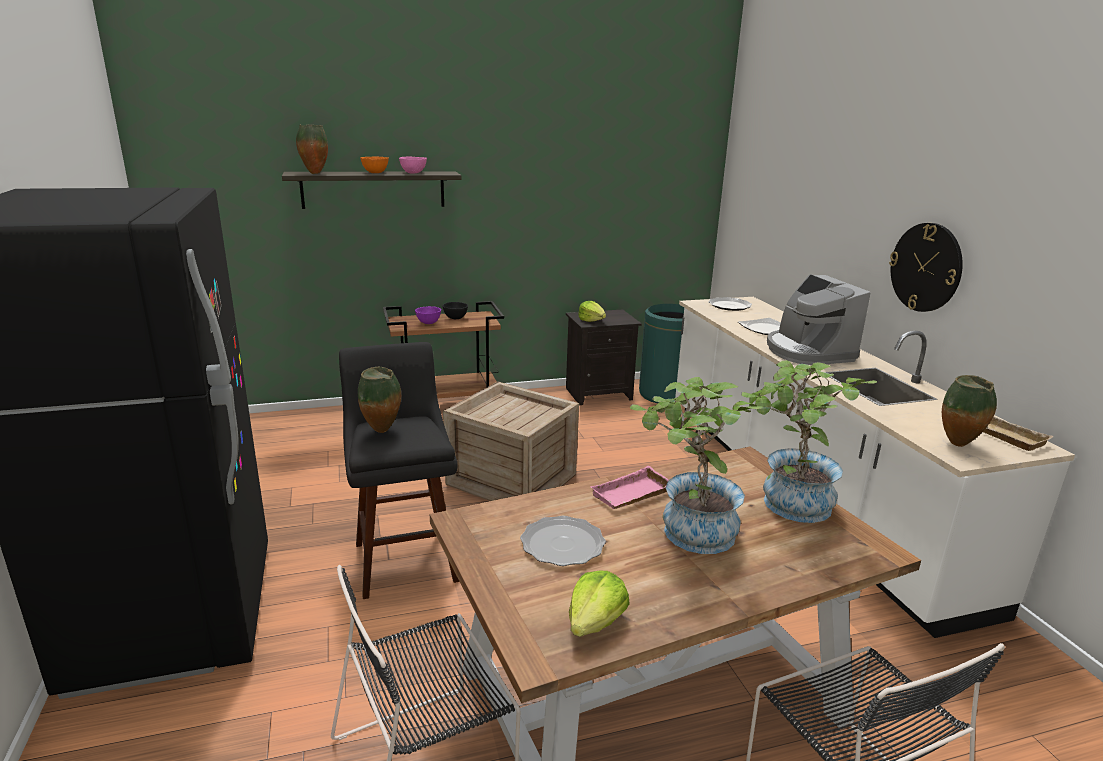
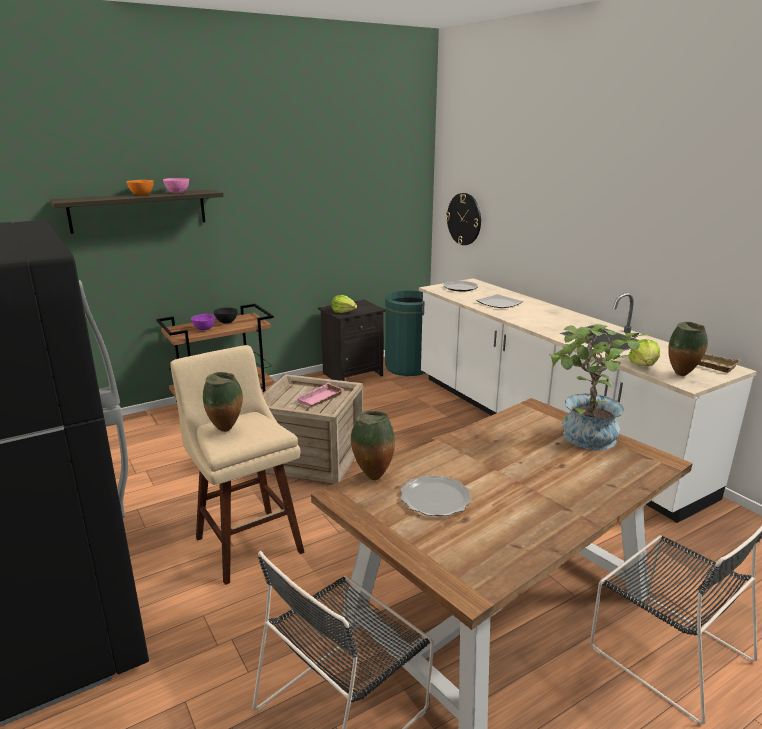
camera: 15 degrees left, 0 degrees up
(314, 173) = (83, 199): vase -> vase (372, 476)
(405, 558) = (246, 541): black stool -> beige stool
(595, 622) = (496, 554): lettuce -> lettuce (644, 365)
(632, 495) = (466, 450): pink tray -> pink tray (320, 399)
(687, 532) = (524, 472): potted plant -> none
(807, 352) = (540, 318): coffee machine -> none
(926, 267) = (624, 243): wall clock -> wall clock (464, 219)

